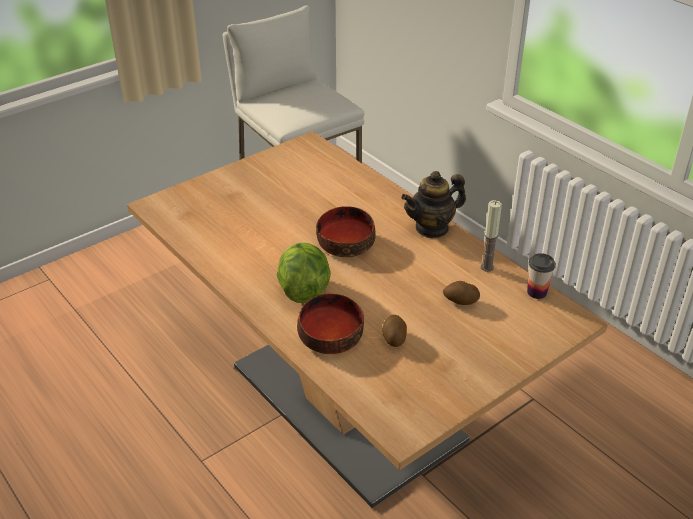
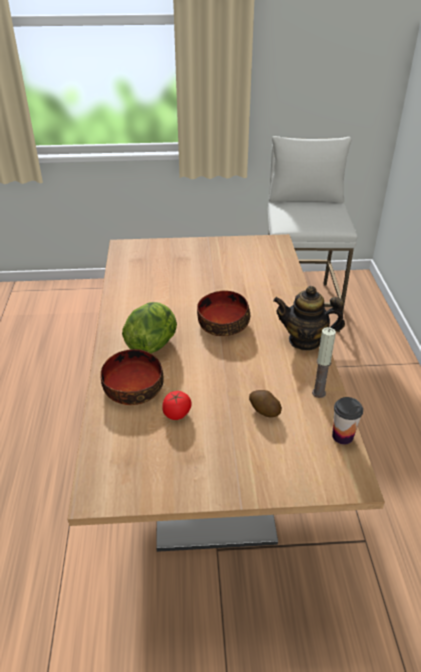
camera: 35 degrees right, 0 degrees up
(394, 338) = (177, 413): potato -> tomato

